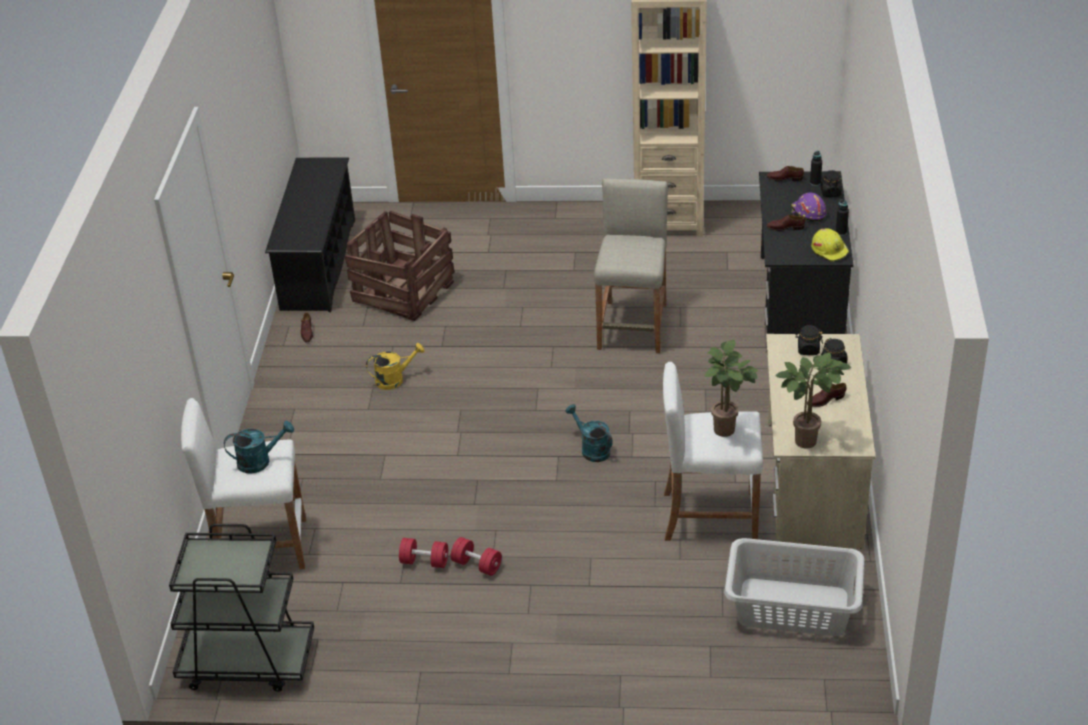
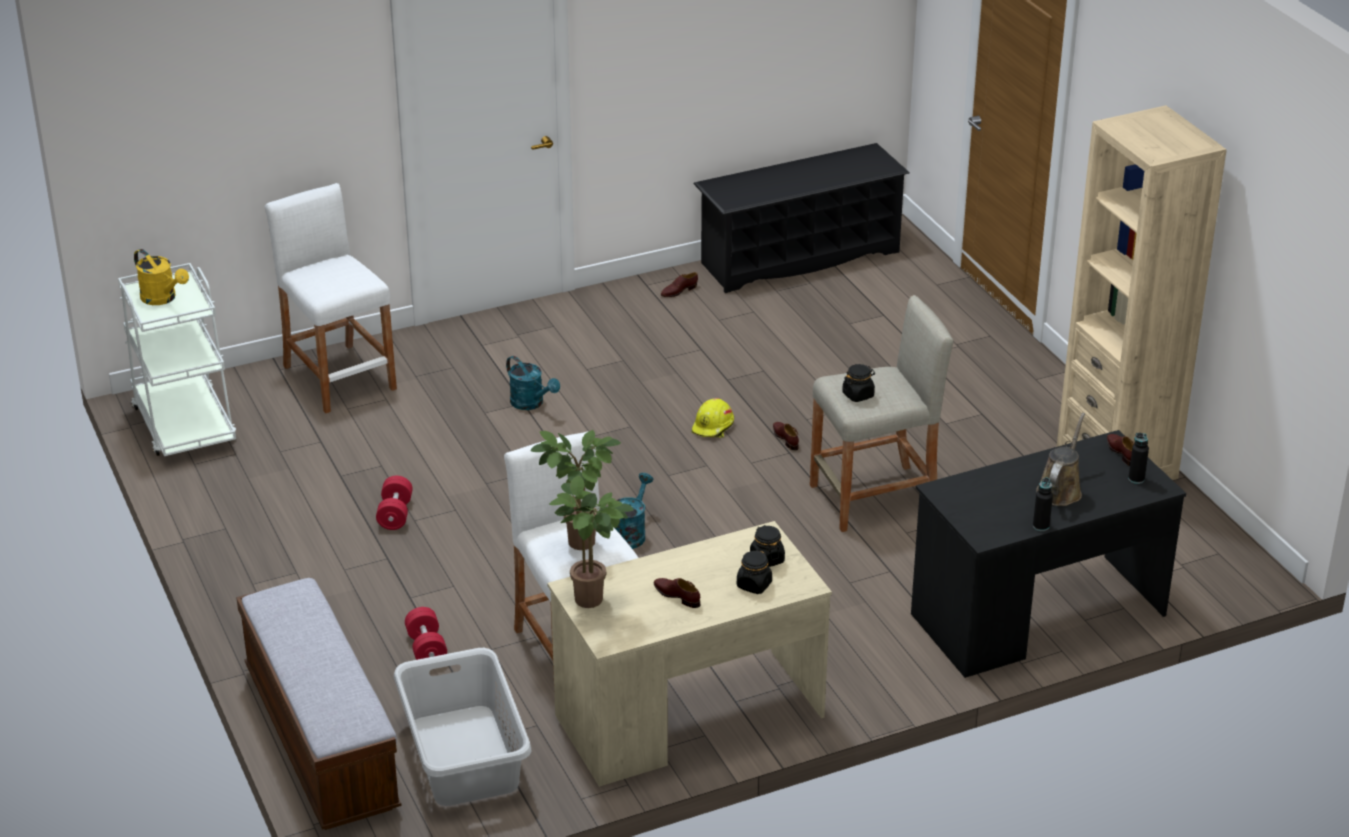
camera: 60 degrees right, 5 degrees down
(246, 662) = (184, 425): black cart -> white cart
(260, 461) = (338, 278): turquoise watering can -> turquoise watering can (531, 403)
(394, 379) = (646, 369): yellow watering can -> yellow watering can (163, 299)
(404, 290) = (802, 325): crate -> none
(424, 561) = (380, 480): red dumbbell -> red dumbbell (426, 648)
(731, 681) = (321, 739): none -> bench
(785, 227) = (1010, 480): brown shoe -> brown shoe (786, 438)
(808, 213) = (1060, 490): purple hard hat -> brown watering can
(830, 192) = (1125, 496): black jar -> black jar (858, 395)
(830, 250) = (991, 527): yellow hard hat -> yellow hard hat (713, 427)

